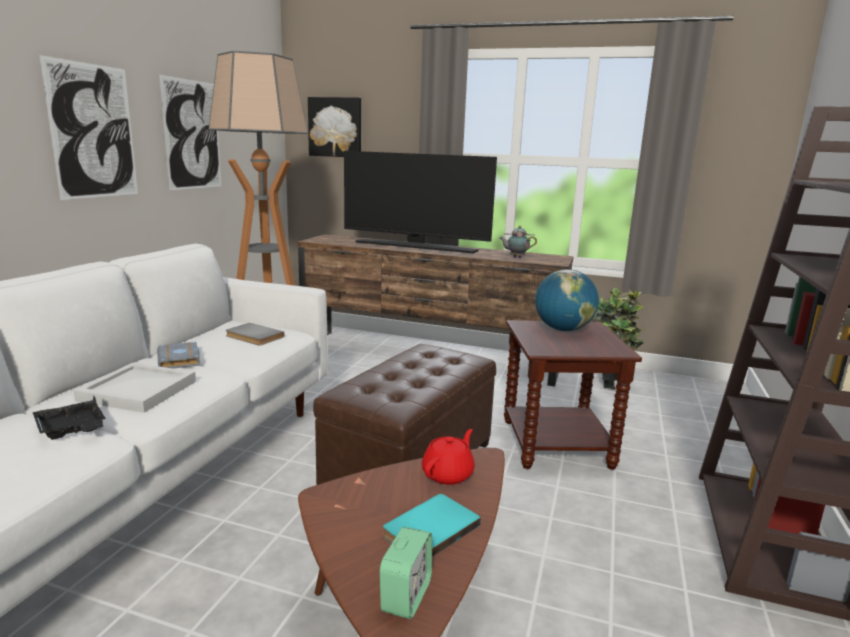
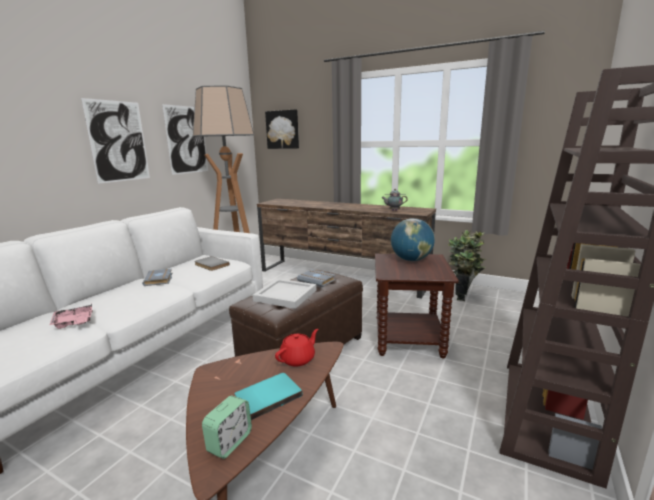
camera: 10 degrees right, 0 degrees up
(72, 430) = (74, 323): black tray -> pink tray
(138, 390) = (124, 298): white tray -> white tray (285, 295)
(416, 247) = (330, 205): television -> none
(433, 360) = (317, 280): none -> grey book

